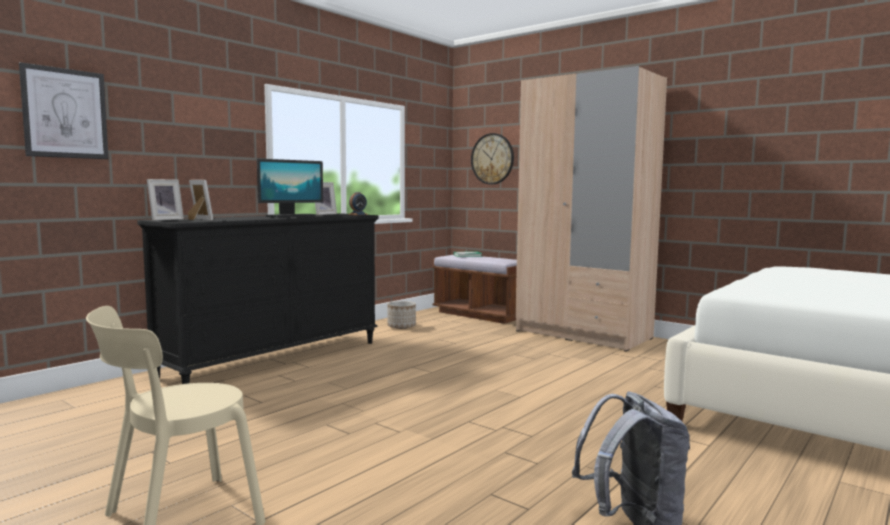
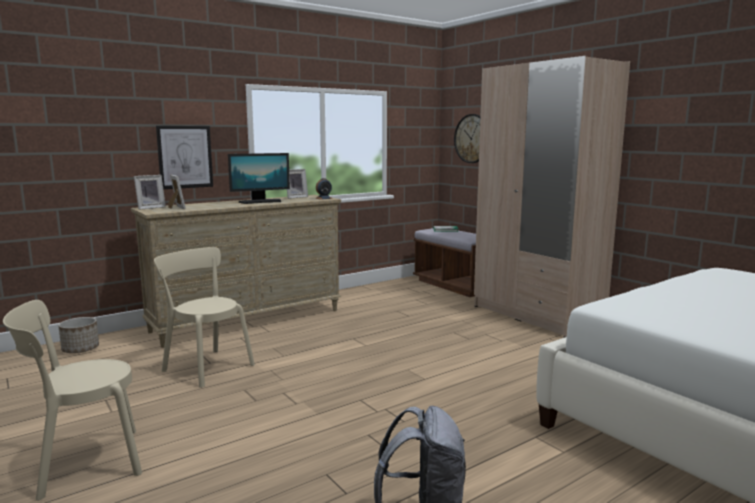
camera: 15 degrees right, 5 degrees up
(65, 113) = (74, 124): picture -> picture (185, 157)
(259, 406) = (206, 367): none -> beige chair
(275, 358) = (249, 321): black dresser -> beige dresser
(401, 327) = (374, 295): planter -> planter (81, 349)

